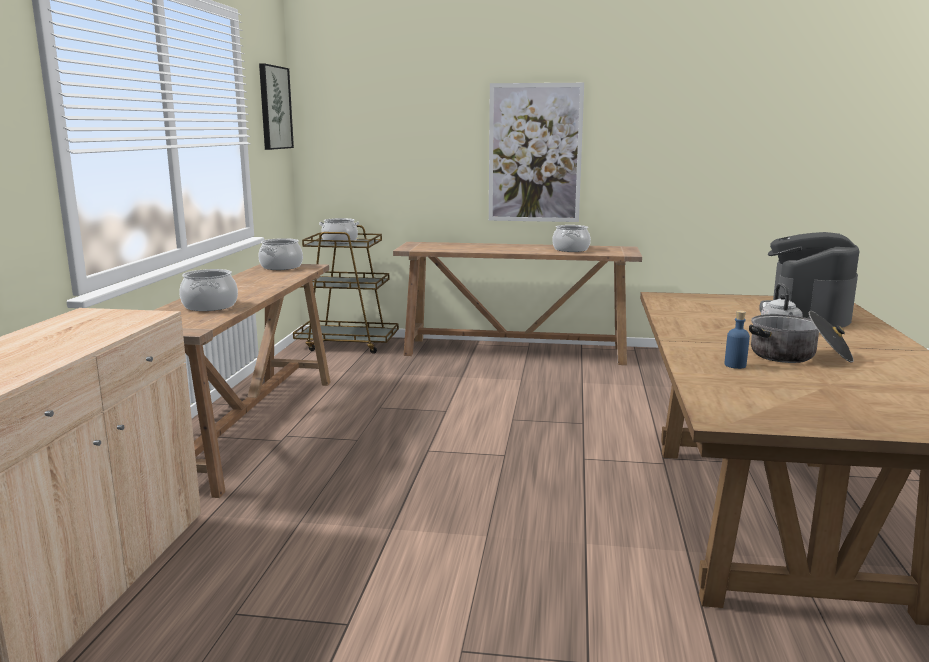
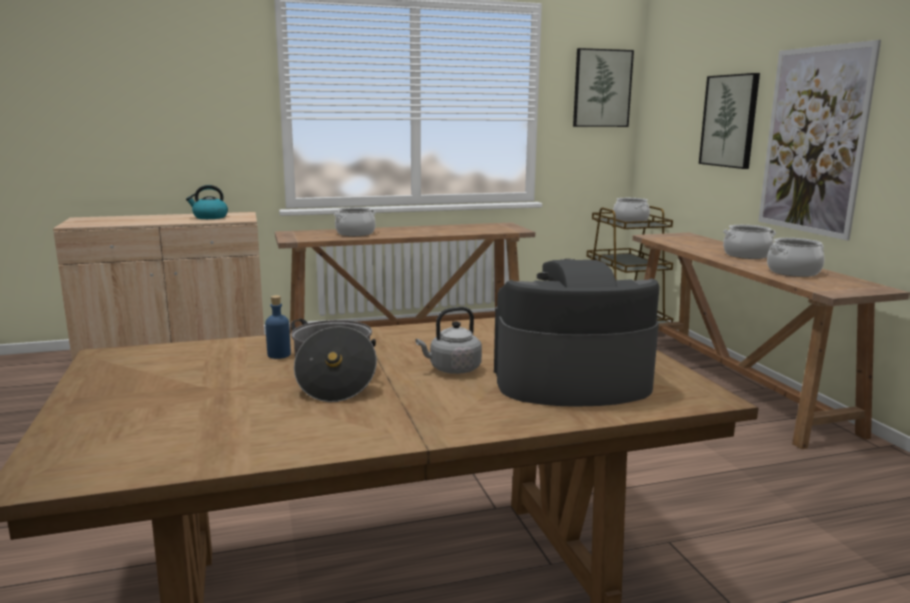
camera: 65 degrees right, 0 degrees up
(85, 326) = (210, 217): none -> kettle
(281, 267) = (502, 226): cooking pot -> cooking pot (746, 255)
(437, 140) = (729, 121): none -> picture

